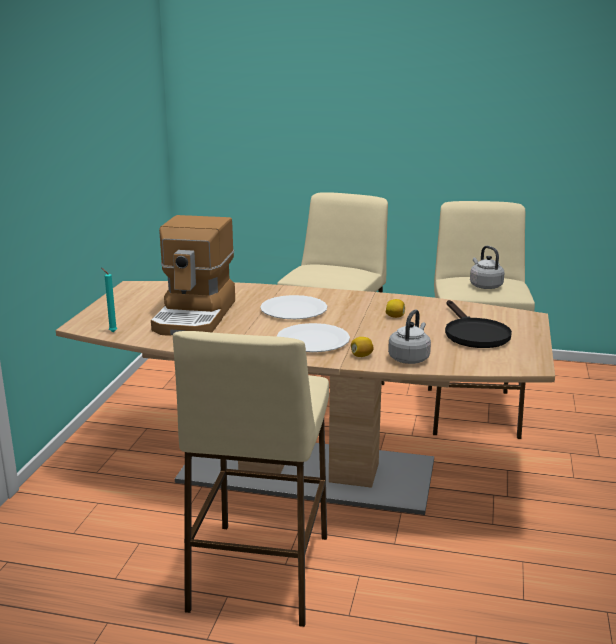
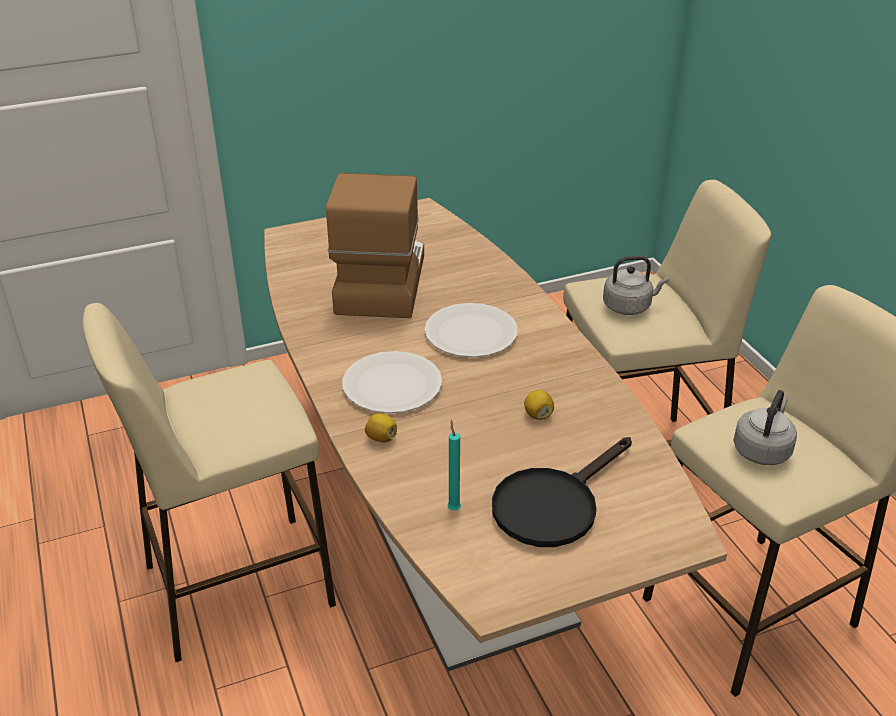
camera: 55 degrees right, 15 degrees up
(112, 332) = (288, 257): turquoise candle -> turquoise candle (453, 508)
(196, 316) = (379, 282): coffee machine -> coffee machine turned 120 degrees clockwise
(409, 358) = (411, 478): grey kettle -> grey kettle (629, 306)

